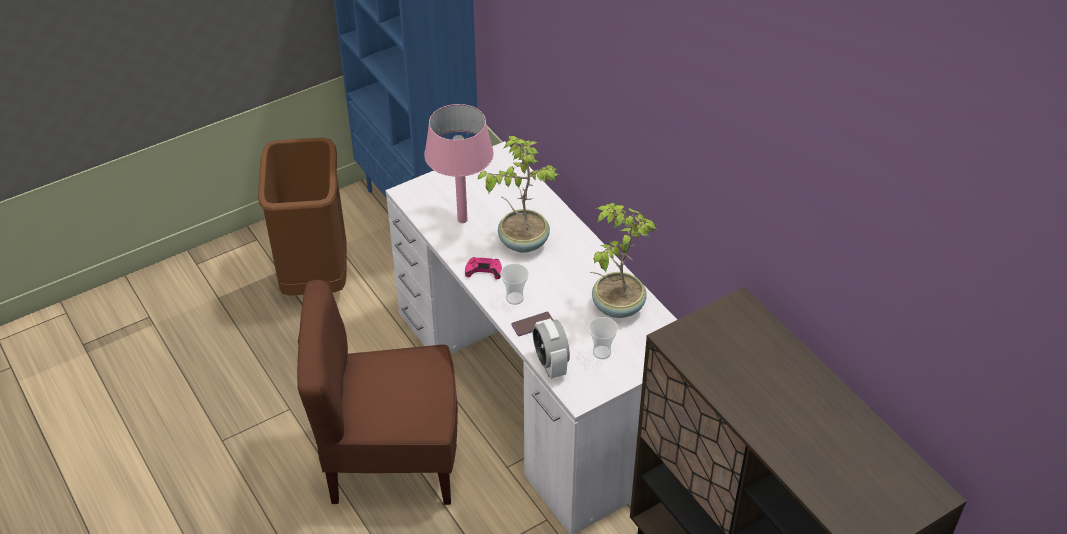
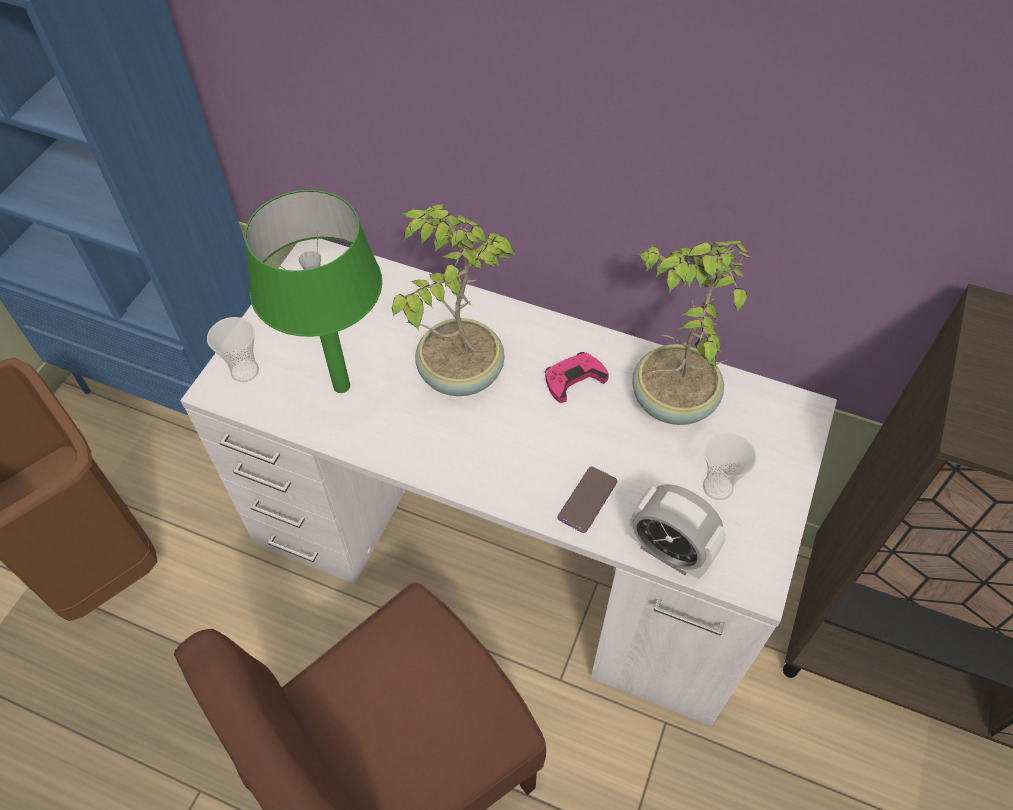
camera: 35 degrees left, 10 degrees up
(462, 219) = (341, 385): pink table lamp -> green table lamp
(484, 270) = (441, 451): pink game controller -> pink game controller (574, 379)
(514, 298) = (525, 472): cup -> cup (245, 371)

